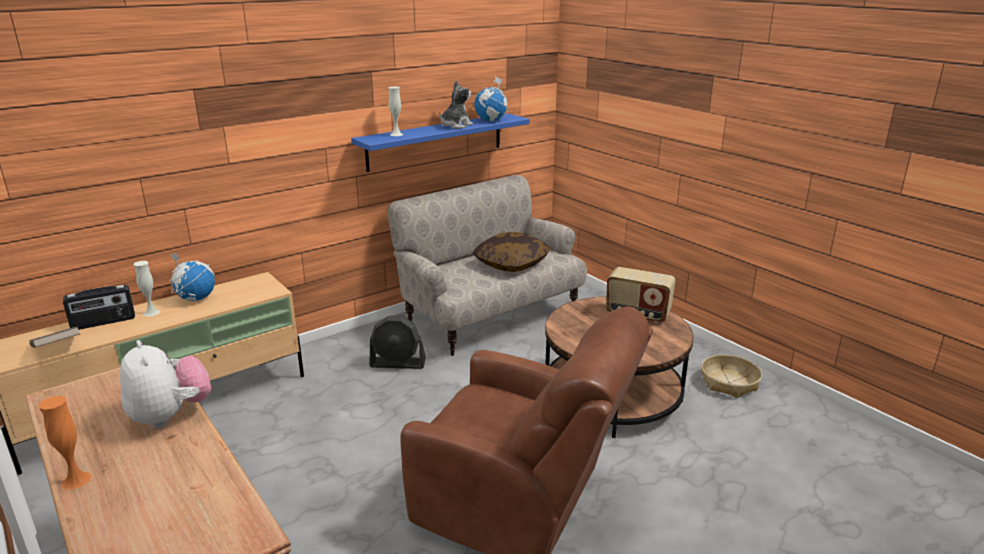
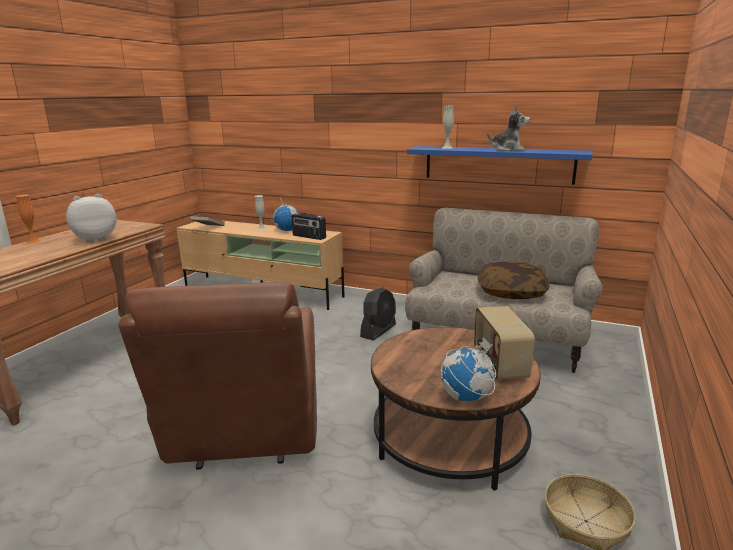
camera: 60 degrees right, 5 degrees down
(103, 322) = (241, 226): radio -> radio (309, 237)
(170, 416) = (95, 239): plush toy -> plush toy turned 150 degrees counterclockwise
(398, 363) = (378, 330): black fan -> black fan turned 120 degrees counterclockwise
(491, 121) = (551, 151): globe -> globe (466, 397)

